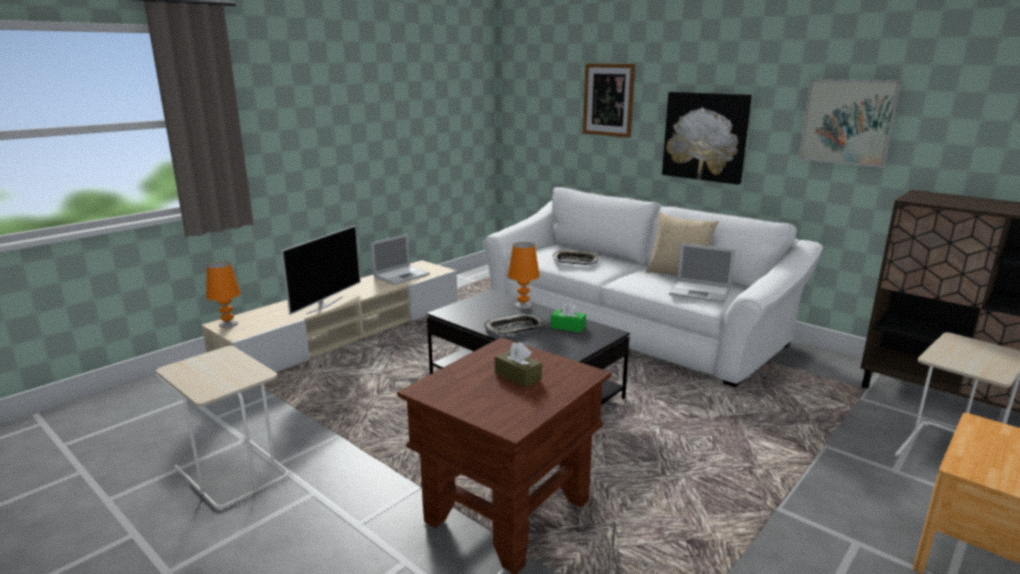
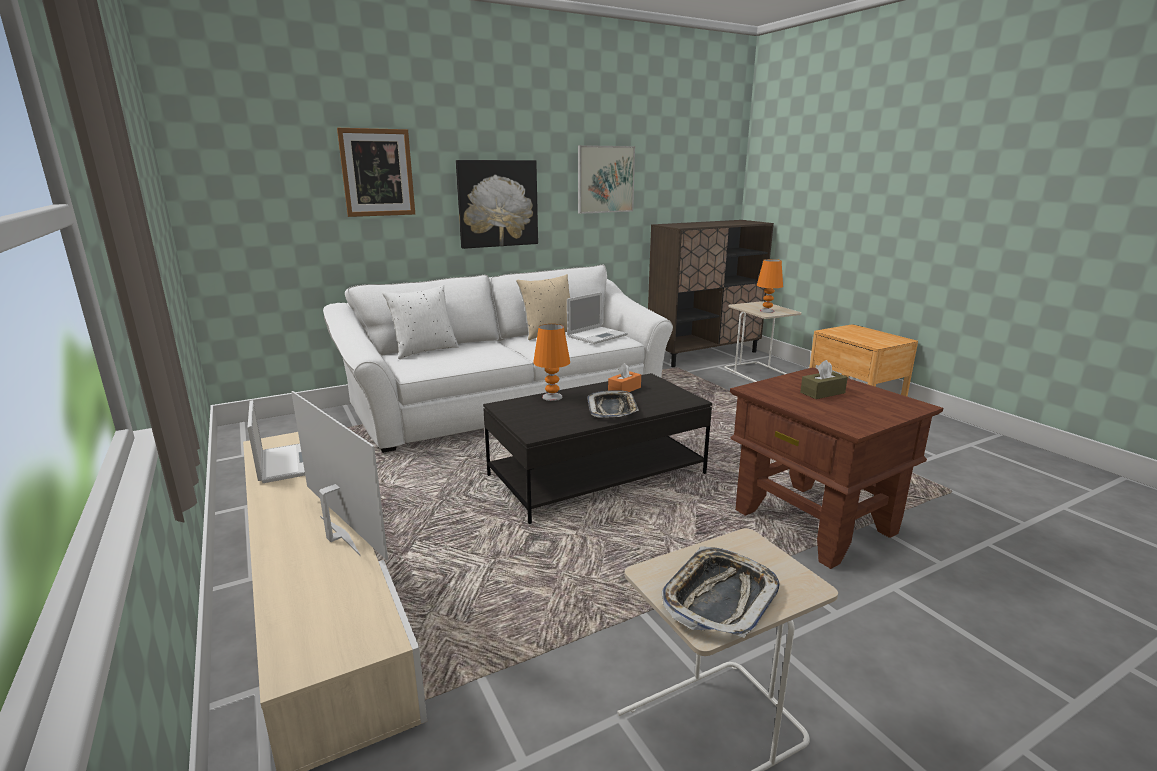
camera: 70 degrees left, 0 degrees up
(228, 324) = (307, 656): orange table lamp -> orange table lamp (766, 311)
(568, 327) = (624, 389): green tissue box -> orange tissue box
(572, 250) = (424, 351): none -> white pillow
(575, 261) = (463, 354): tray -> tray (719, 597)

